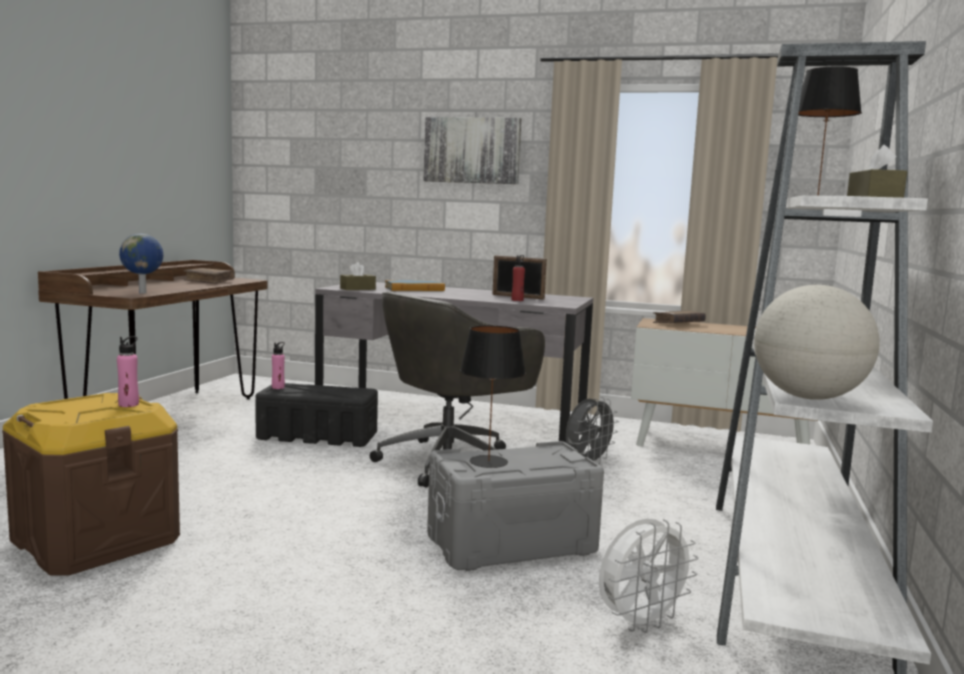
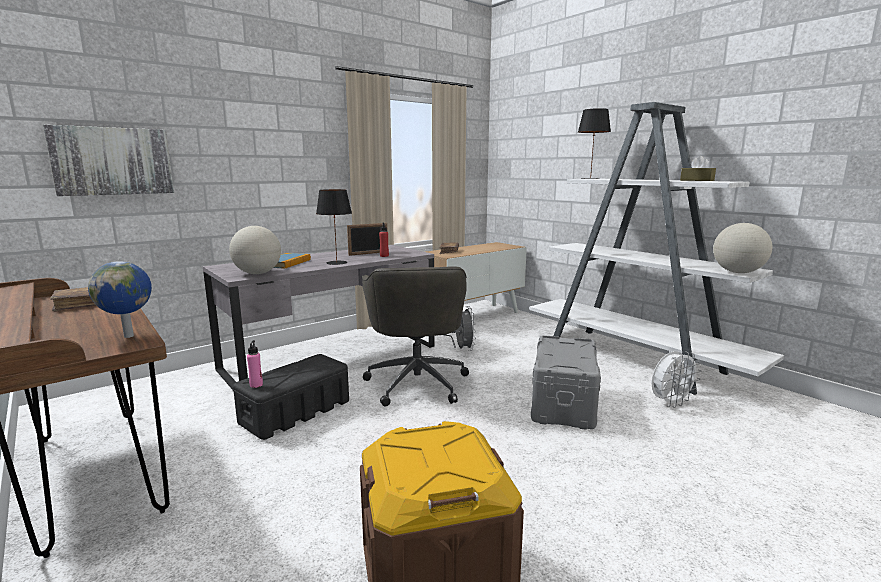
camera: 55 degrees left, 5 degrees up
(128, 404) = (443, 435): pink bottle -> none
(357, 289) = (258, 273): brown tissue box -> globe
(472, 150) = (279, 138): picture -> picture (113, 161)
(488, 461) = (562, 360): black table lamp -> black table lamp (336, 262)
(640, 623) = (670, 403): white fan -> white fan turned 60 degrees clockwise

